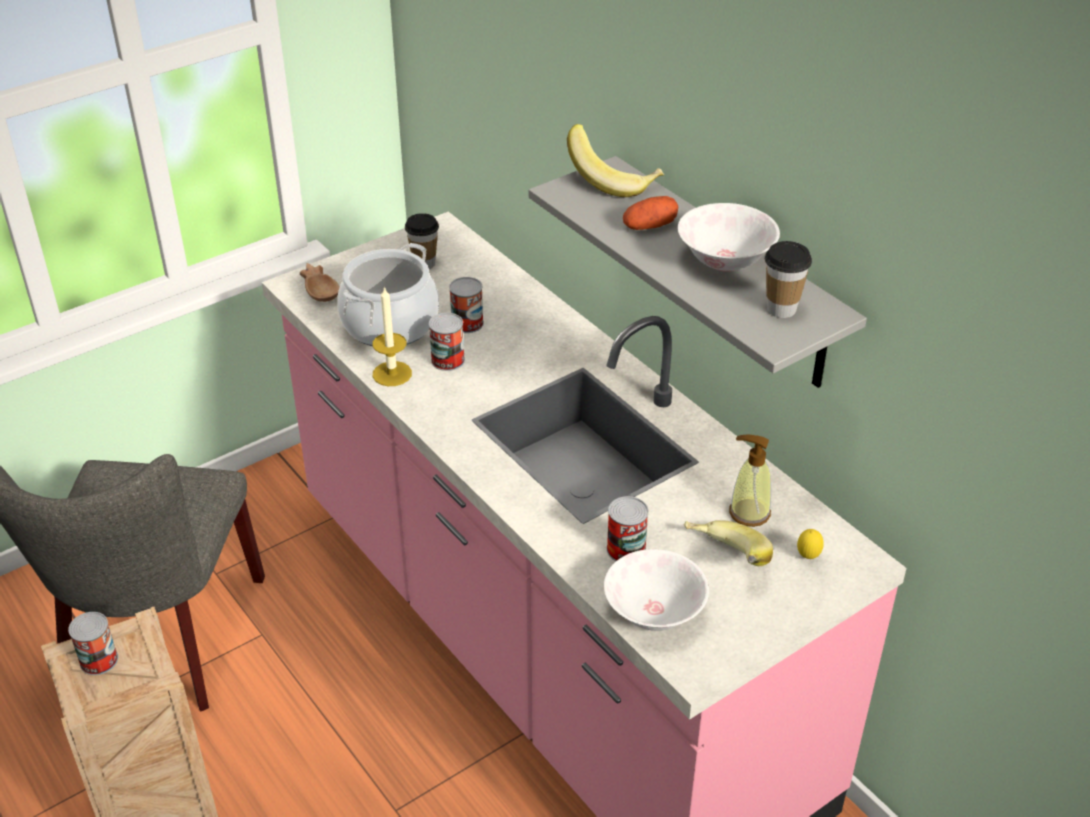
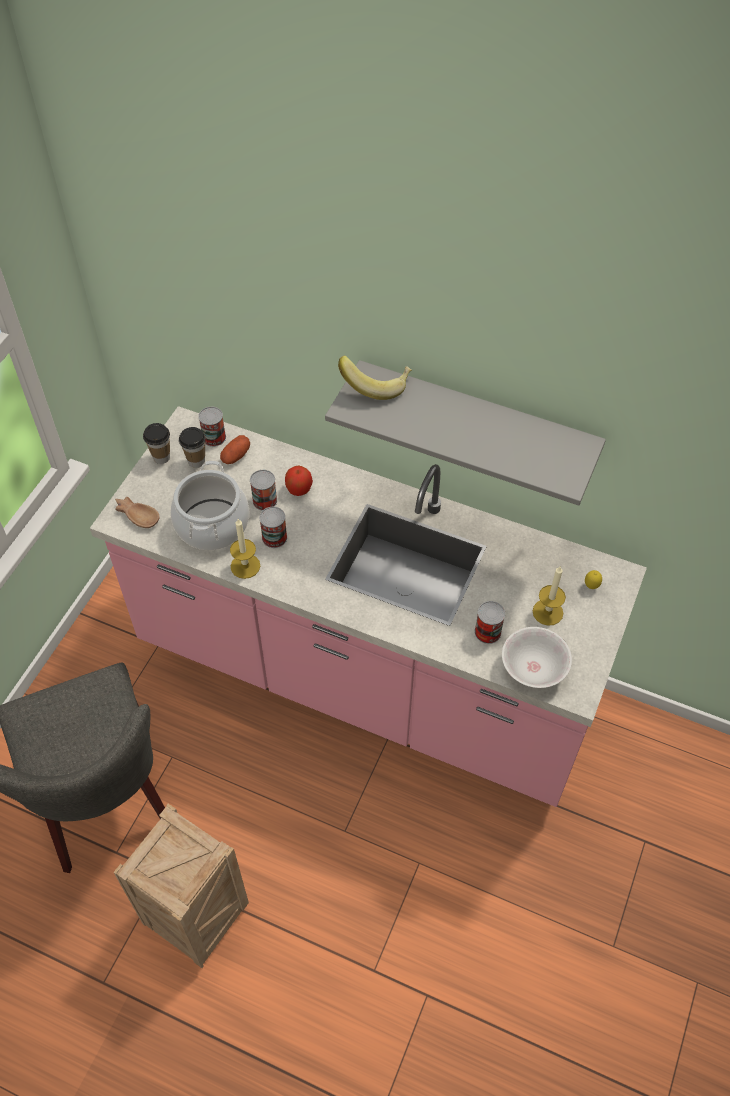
camera: 30 degrees left, 15 degrees up
(99, 660) = (163, 861): can -> can (214, 437)
(515, 327) = (299, 489): none -> apple
(649, 226) = (428, 417): potato -> potato (236, 456)
(724, 561) = (547, 612): banana -> candle
(726, 261) = (495, 427): white bowl -> none
(749, 513) = (539, 570): soap dispenser -> none
(781, 309) = (554, 454): cup -> cup (161, 457)

